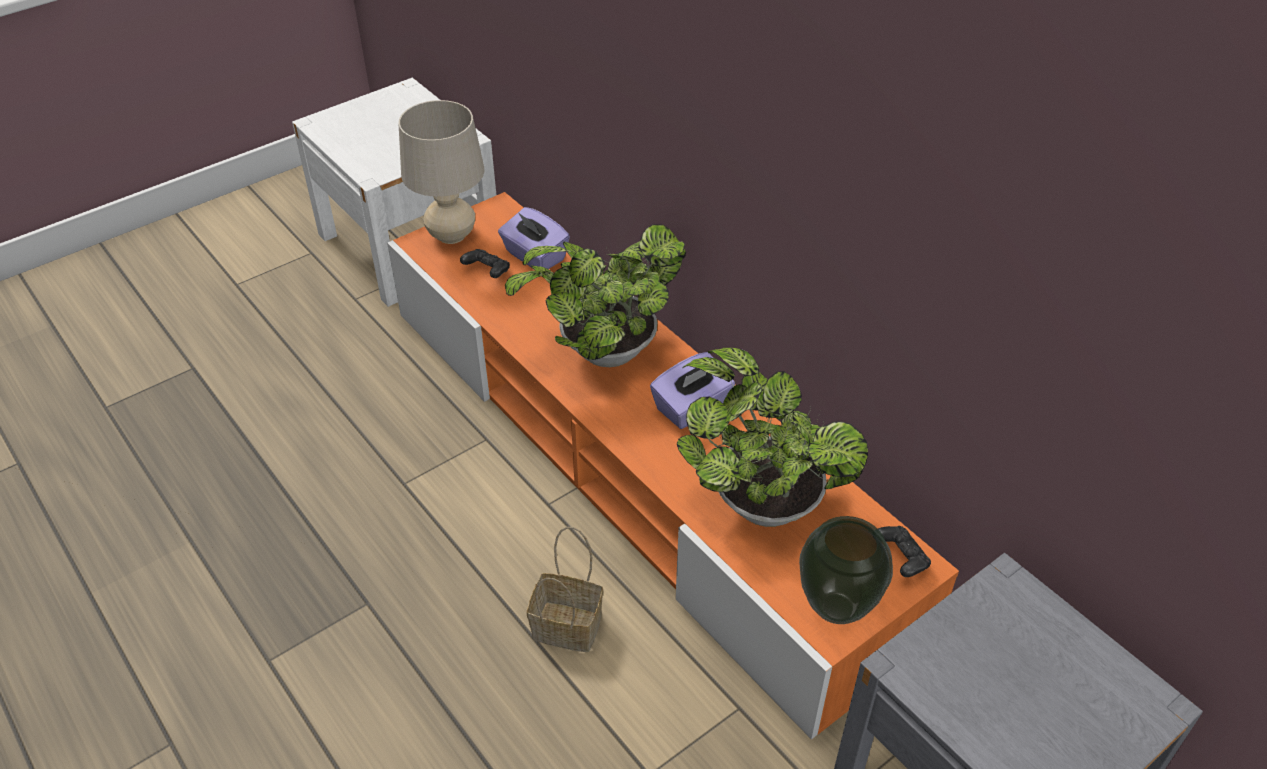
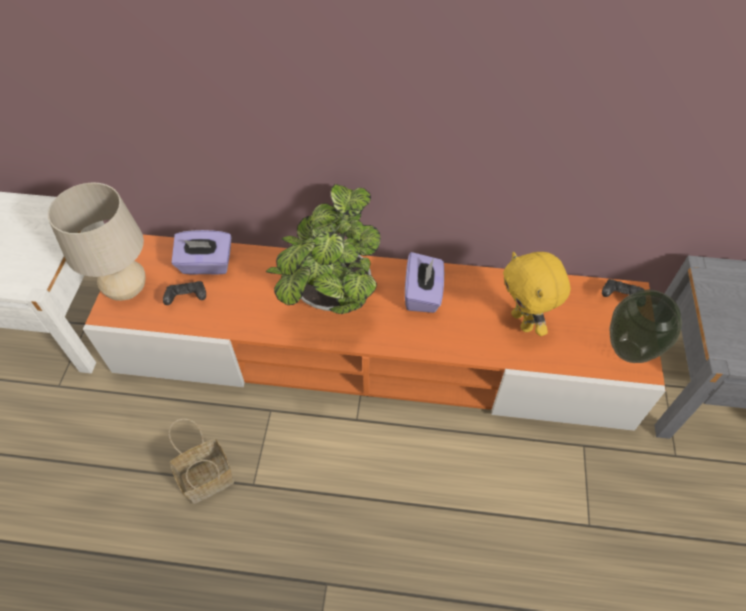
camera: 45 degrees left, 10 degrees up
(569, 626) = (455, 482): basket -> basket (208, 477)
(759, 500) = (523, 321): potted plant -> yellow plush toy

